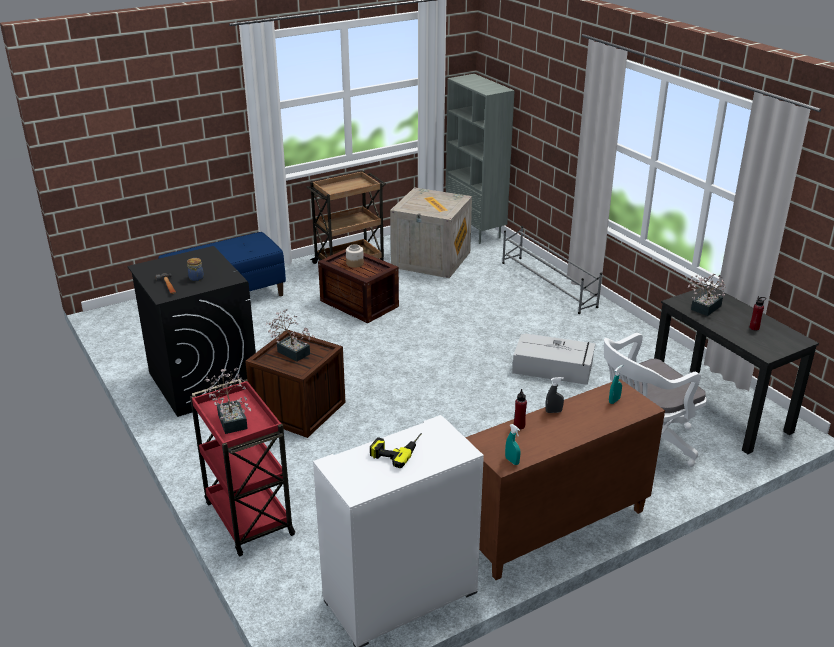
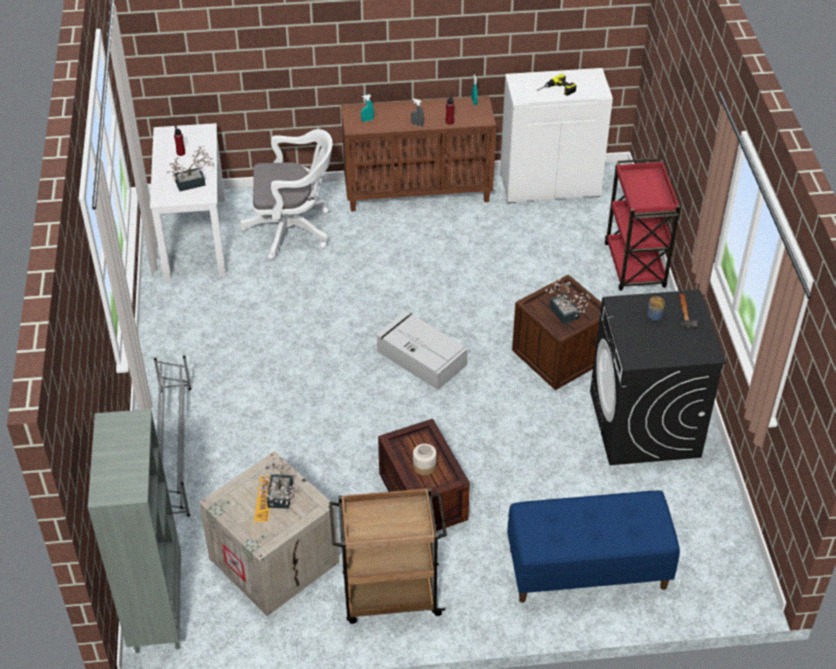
camera: 155 degrees left, 15 degrees up
(232, 419) = (650, 189): potted plant -> potted plant (279, 498)
(554, 368) = (288, 325): grey storage box -> grey storage box (420, 357)
(719, 409) = (195, 237): black desk -> white desk

